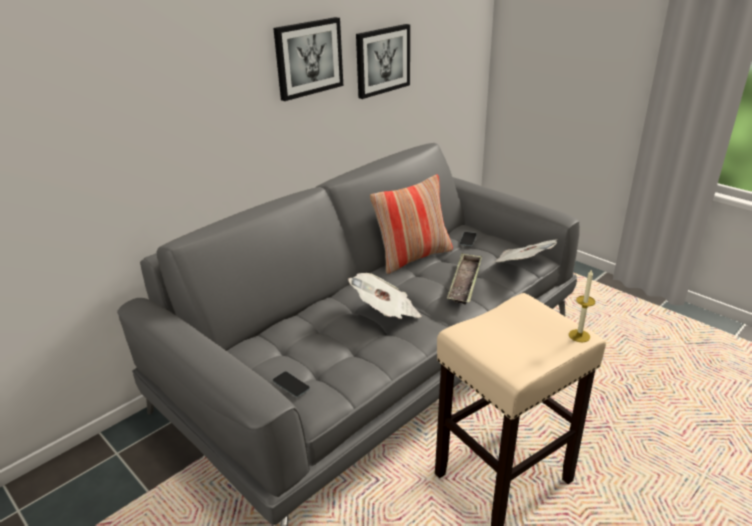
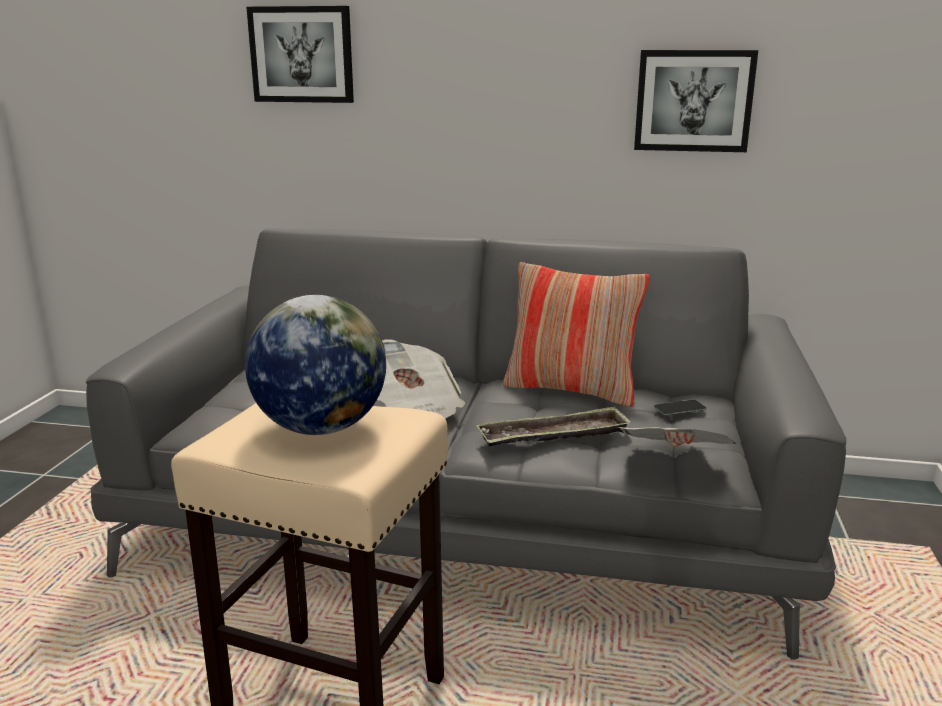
camera: 55 degrees right, 10 degrees down
(291, 384) = (219, 401): phone -> none
(308, 58) = (546, 70): picture -> picture (302, 55)
(517, 331) = (320, 427): none -> globe
(579, 336) = (348, 469): candle -> none

